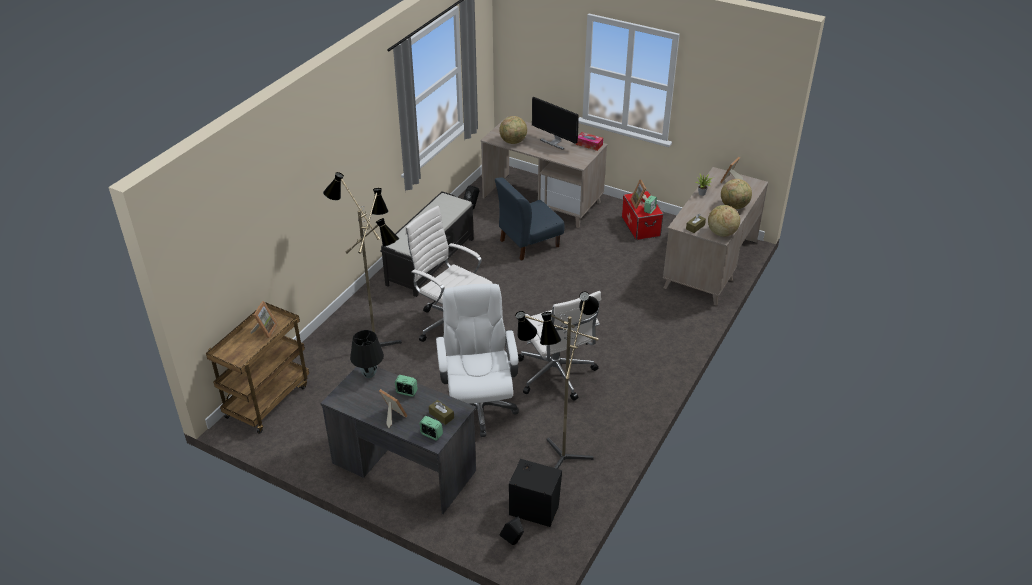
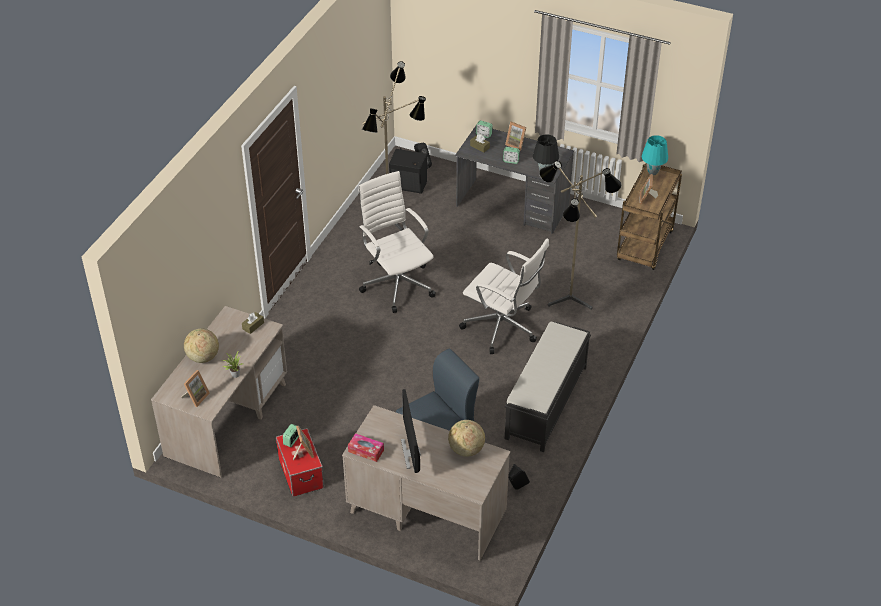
camera: 175 degrees right, 5 degrees up
(238, 363) = (653, 172): none -> turquoise table lamp
(478, 407) = (463, 253): white office chair -> none
(554, 142) = (411, 452): monitor -> monitor turned 135 degrees counterclockwise
(721, 233) = (226, 319): globe -> none

